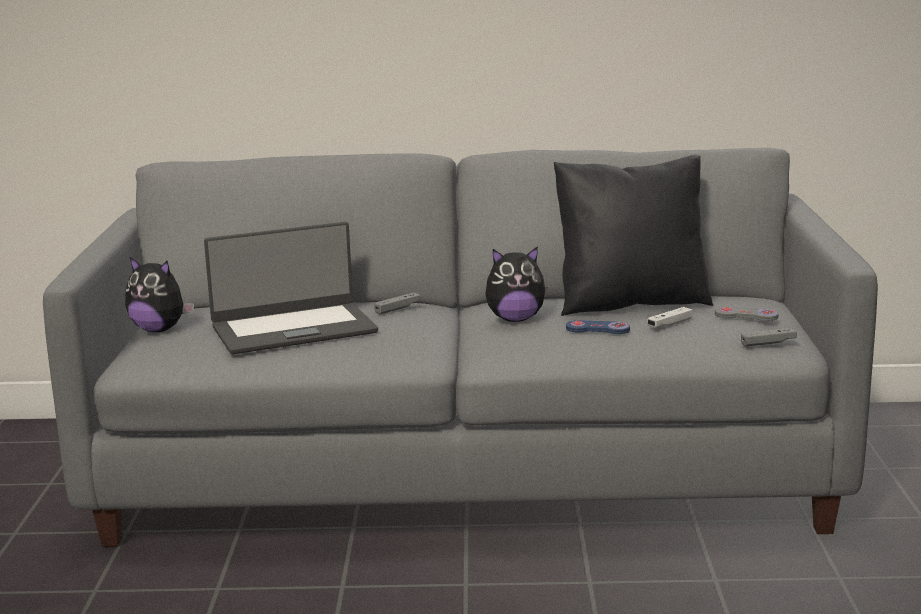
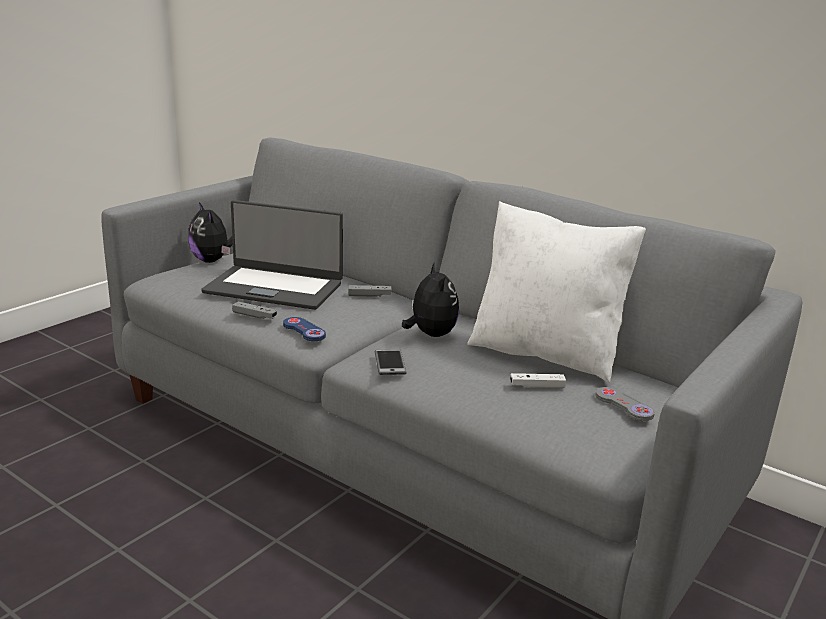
camera: 35 degrees right, 5 degrees up
(515, 319) = (430, 334): plush toy -> plush toy turned 135 degrees counterclockwise
(528, 347) = (390, 363): none -> phone
(597, 329) = (469, 368): blue game controller -> blue game controller (304, 330)
(630, 303) = (545, 353): black pillow -> white pillow
(768, 343) = (597, 442): grey game controller -> grey game controller (254, 316)

